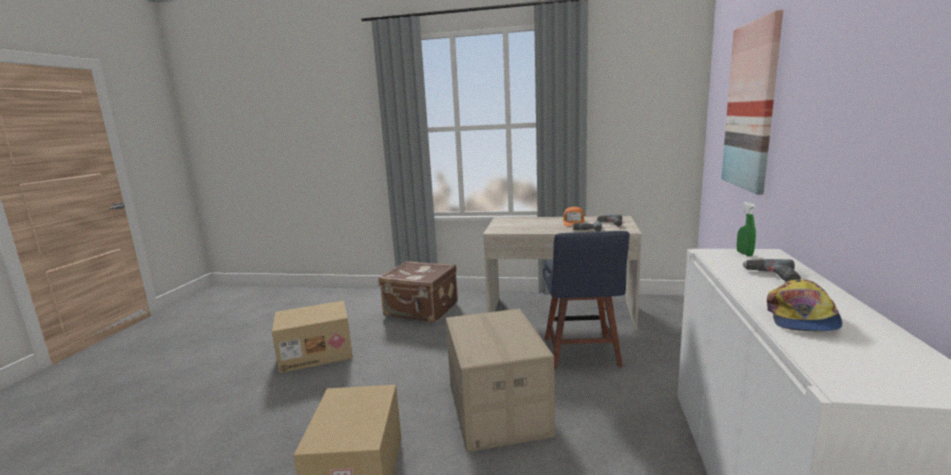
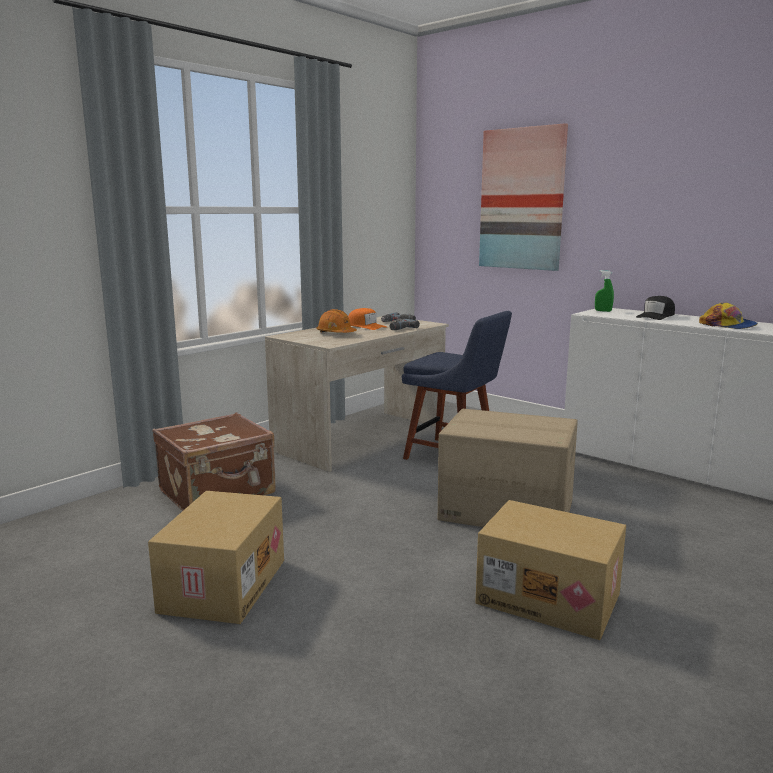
camera: 60 degrees left, 0 degrees up
(532, 224) = (336, 333): none -> orange hard hat
(773, 276) = (656, 316): power drill -> black cap

